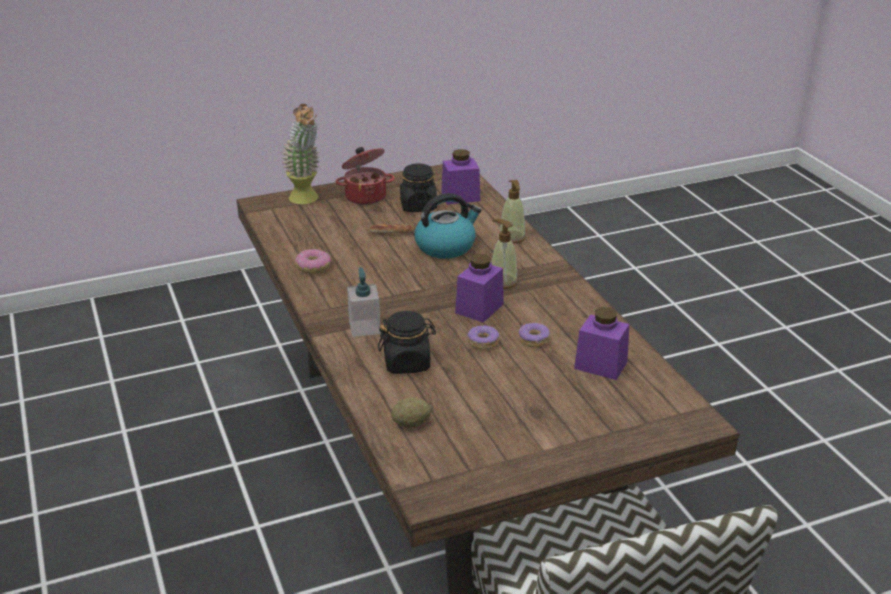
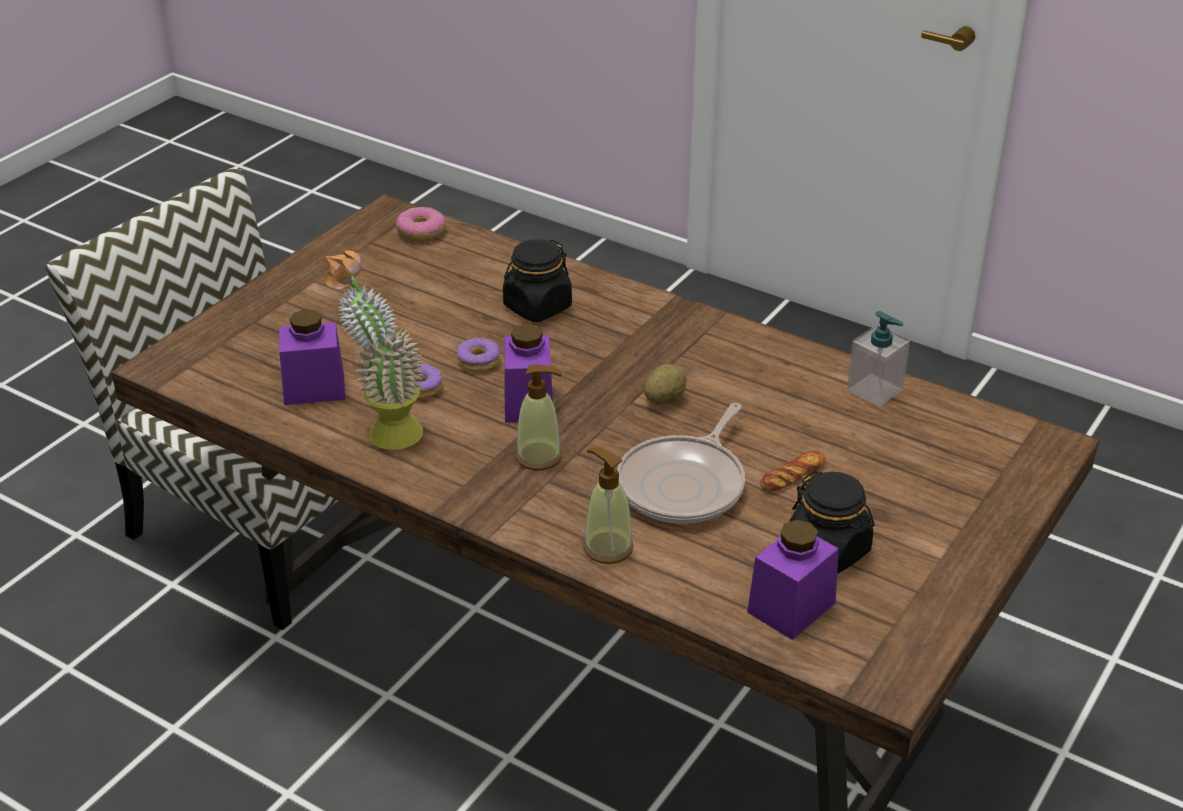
camera: 145 degrees right, 5 degrees up
(306, 201) = (1001, 481): potted plant -> potted plant (383, 429)
(313, 267) = (807, 375): donut -> donut (421, 232)
(364, 327) = (634, 325): soap dispenser -> soap dispenser (875, 390)
(365, 196) = (936, 533): cooking pot -> none
(411, 424) = (465, 256): potato -> potato (664, 399)
(446, 246) = (685, 485): kettle -> frying pan

